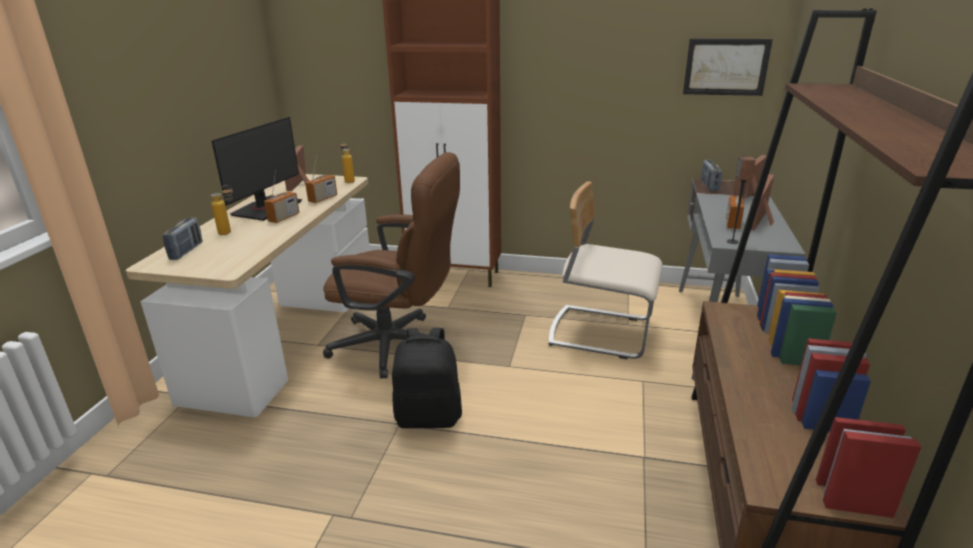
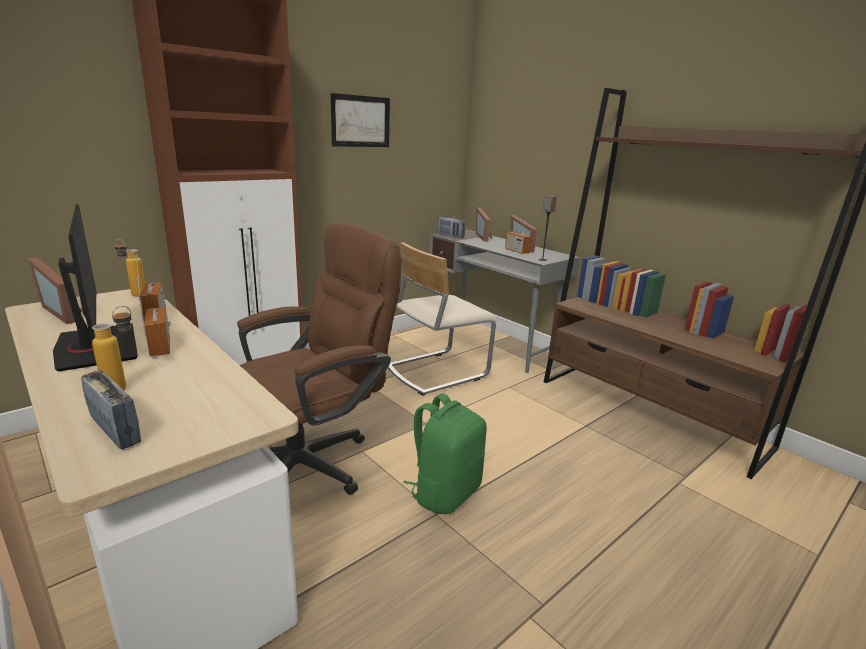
camera: 55 degrees left, 5 degrees down
(429, 416) = (445, 492): black backpack -> green backpack
(726, 67) = (438, 144): picture -> picture (360, 121)

